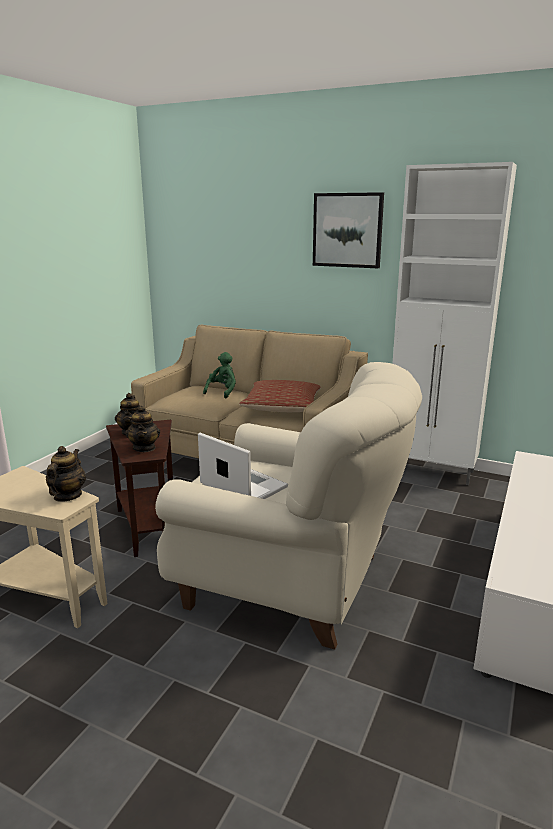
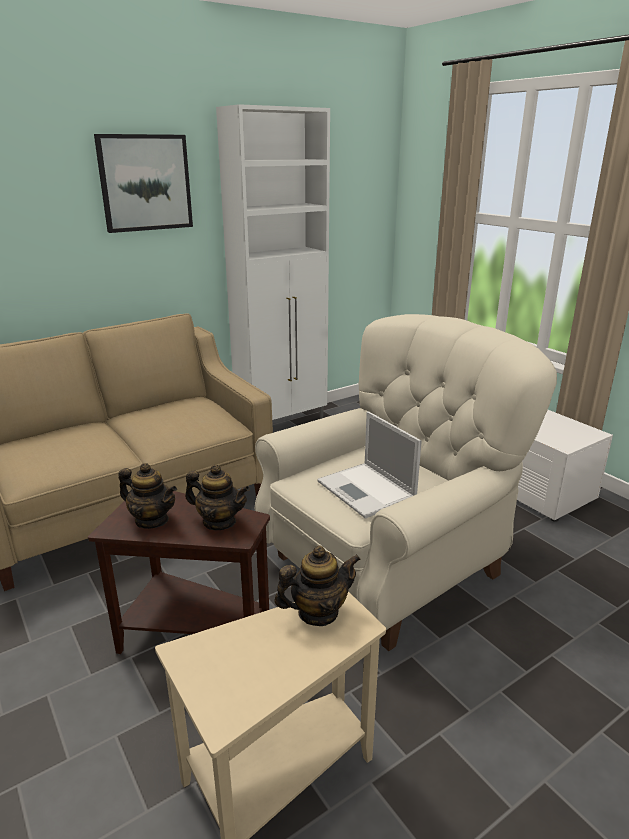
camera: 60 degrees left, 5 degrees up
(67, 496) = (318, 613): teapot -> teapot turned 120 degrees clockwise
(222, 392) = (71, 433): green plush toy -> none
(242, 485) = (367, 490): laptop -> laptop turned 105 degrees counterclockwise
(282, 407) = (183, 416): pillow -> none

